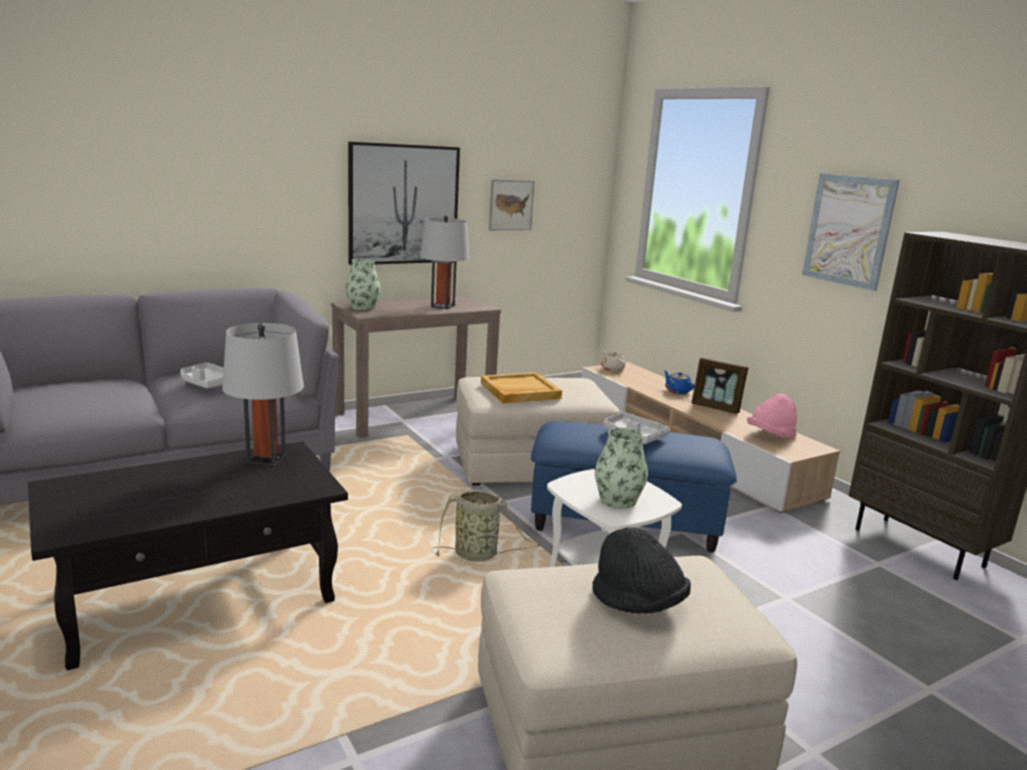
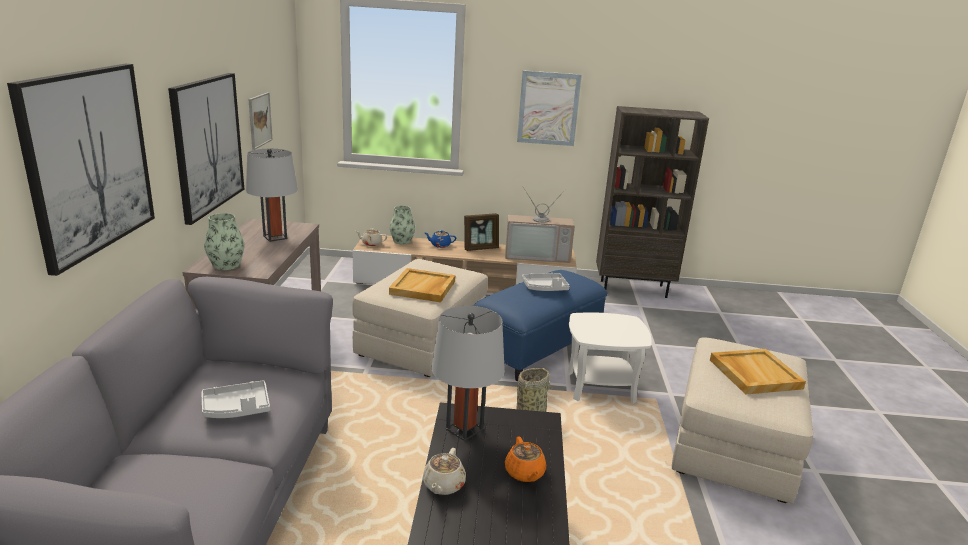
camera: 55 degrees left, 5 degrees up
(167, 469) = (443, 485): none -> beige teapot
(215, 497) = (525, 473): none -> orange teapot
(225, 175) = (89, 161): none -> picture
(618, 500) = (619, 330): vase -> vase (402, 241)
(638, 604) = (754, 374): black hat -> beige tray
(770, 436) = (537, 255): pink hat -> television

